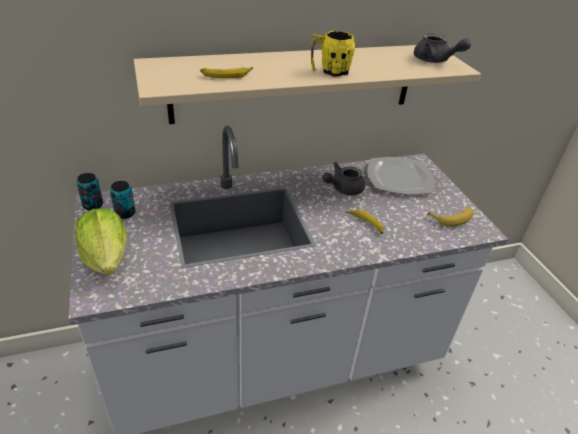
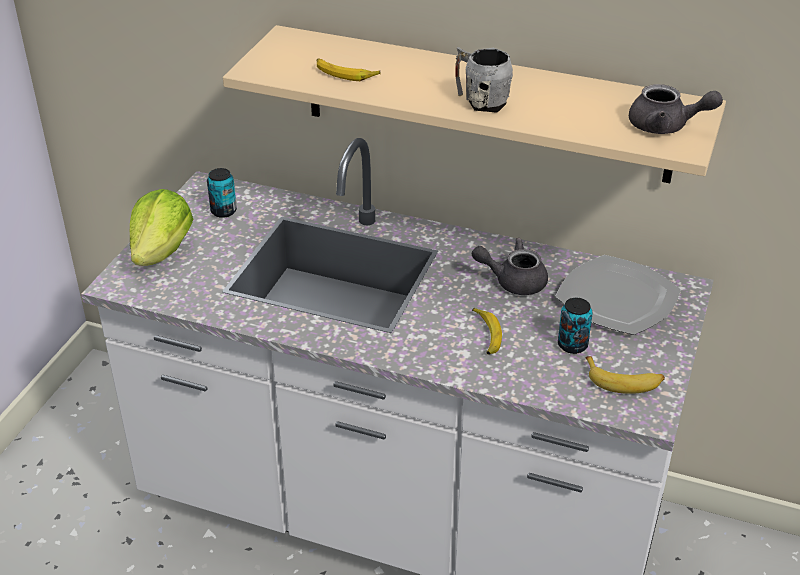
camera: 40 degrees right, 0 degrees up
(93, 205) = (201, 190): can -> can (572, 345)
(330, 71) = (481, 101): yellow mug -> grey mug
(435, 60) = (666, 126): grey teapot -> grey teapot turned 60 degrees counterclockwise

